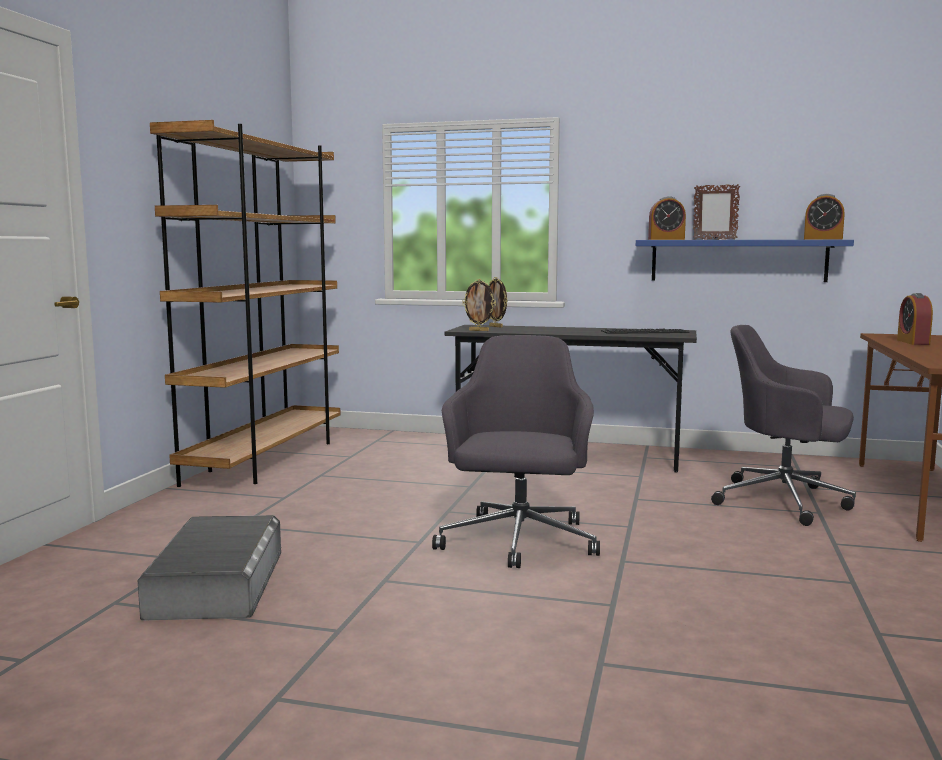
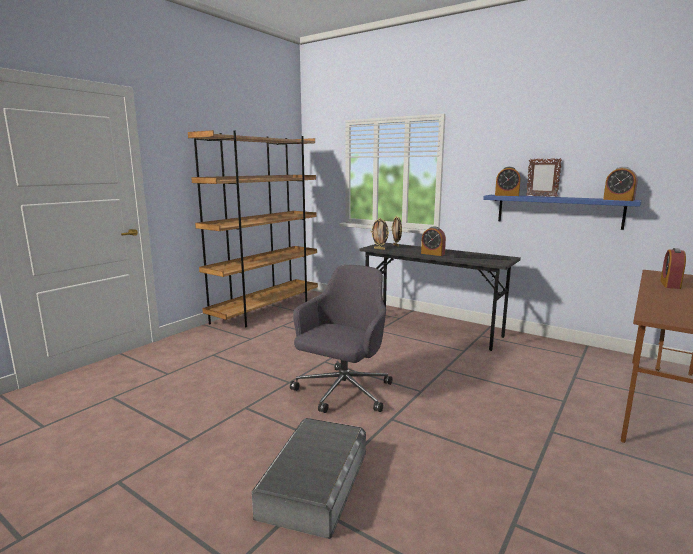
camera: 20 degrees right, 5 degrees up
(218, 583) = (166, 393): grey storage box -> grey storage box (315, 483)
(570, 332) = (432, 254): none -> alarm clock
(785, 501) = (547, 387): grey office chair -> none

